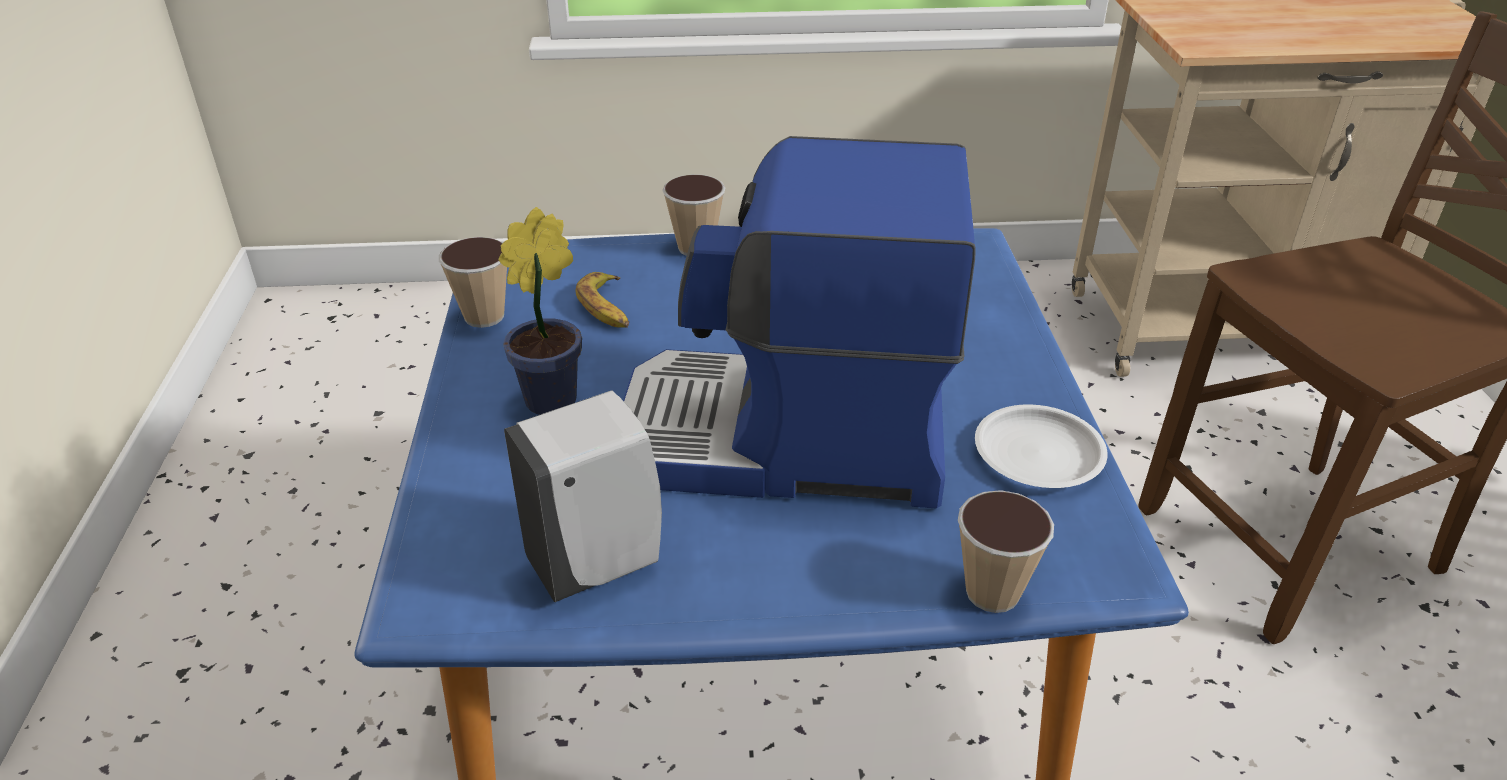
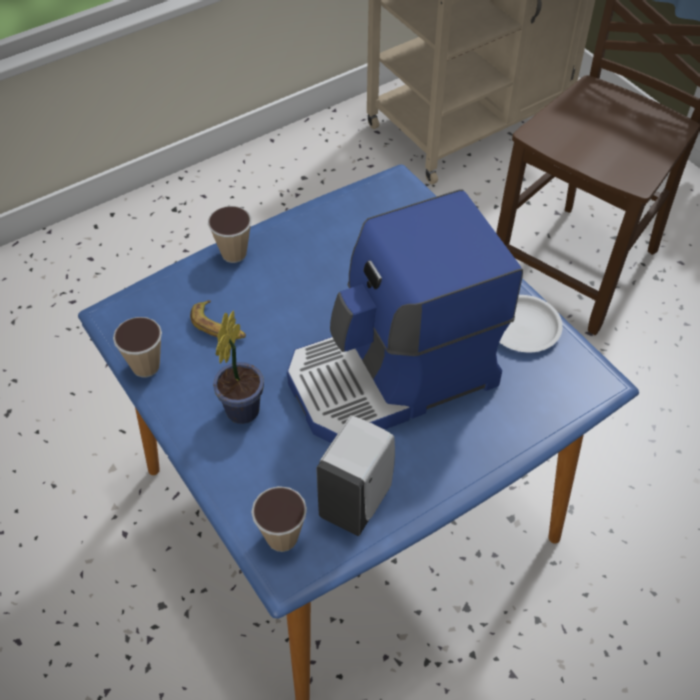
camera: 30 degrees left, 15 degrees up
(992, 593) = (553, 423): cup -> cup (282, 538)

